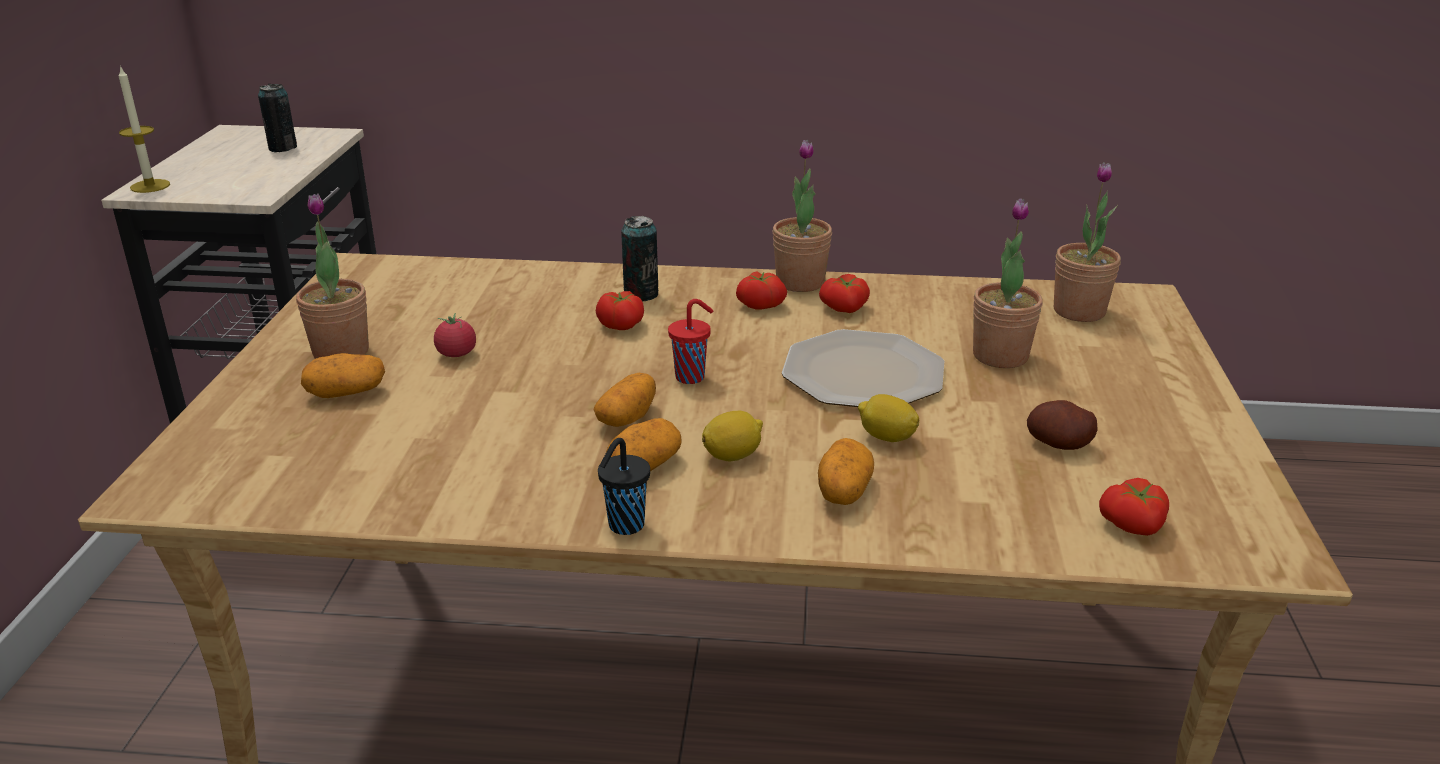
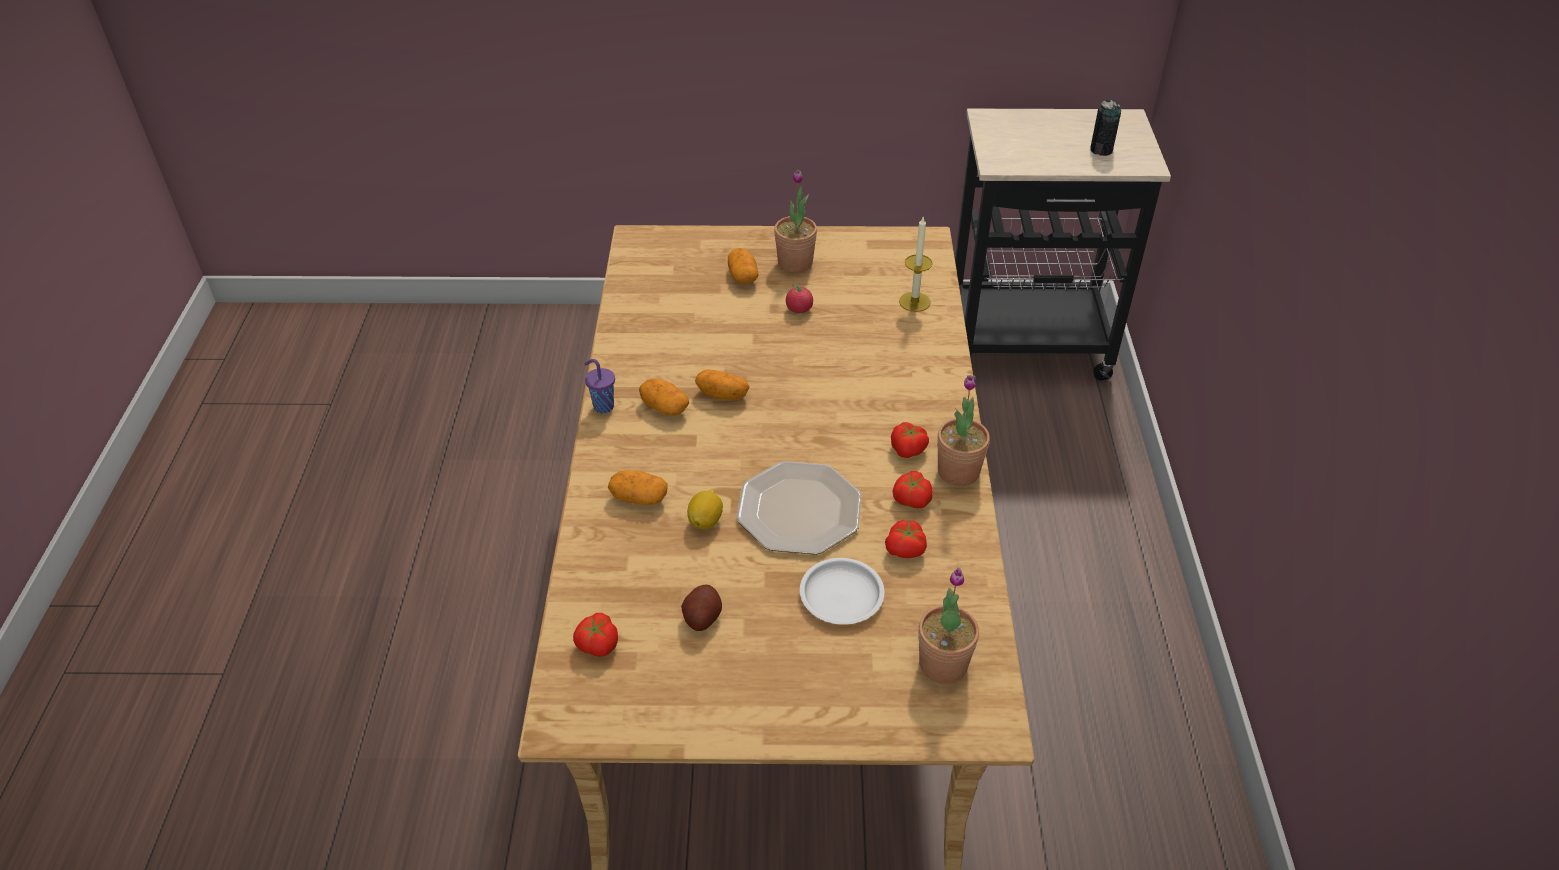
camera: 85 degrees right, 15 degrees up
(150, 186) = (997, 118): candle -> candle (914, 302)
(622, 325) = (857, 378): tomato -> tomato (906, 549)
(624, 526) = (602, 406): black cup -> purple cup
(641, 294) = (911, 382): can -> none
(692, 377) = (781, 419): red cup -> none
(732, 456) = (679, 445): lemon -> none
(1000, 356) = (841, 596): potted plant -> white plate

